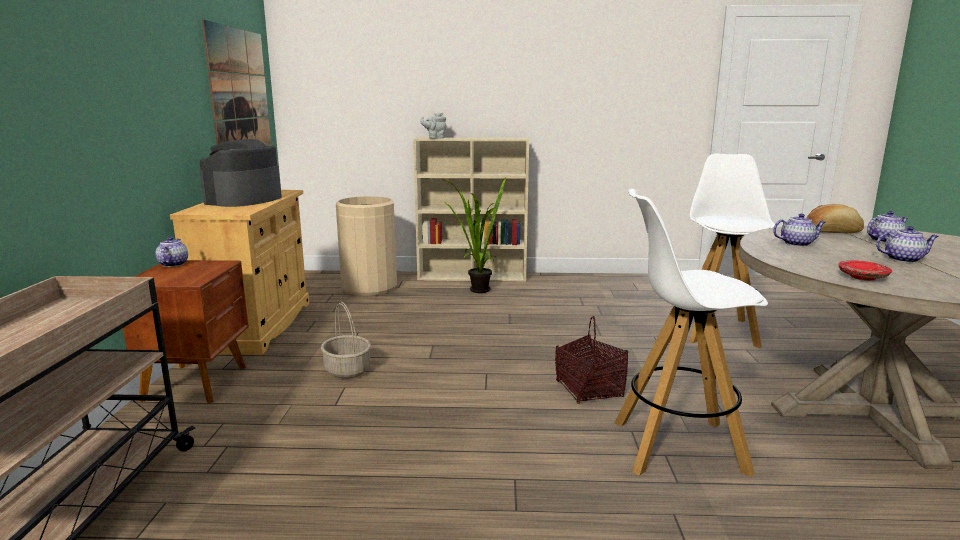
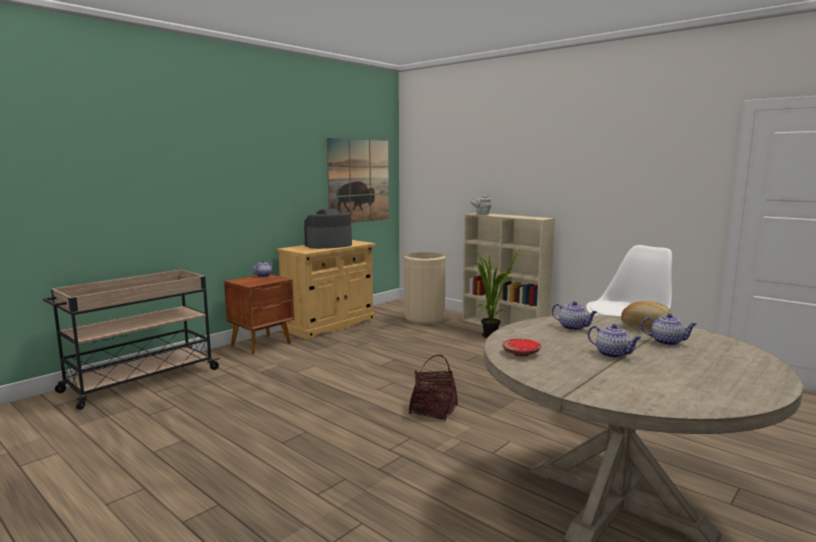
camera: 40 degrees right, 5 degrees down
(348, 370) = (330, 358): basket -> none
(676, 446) = (417, 455): white stool -> none

